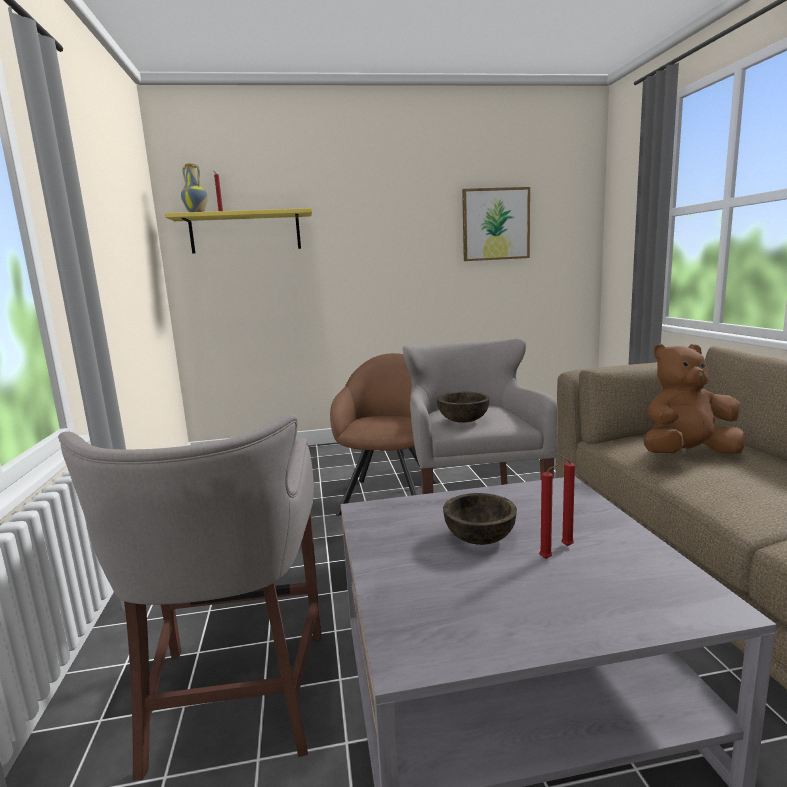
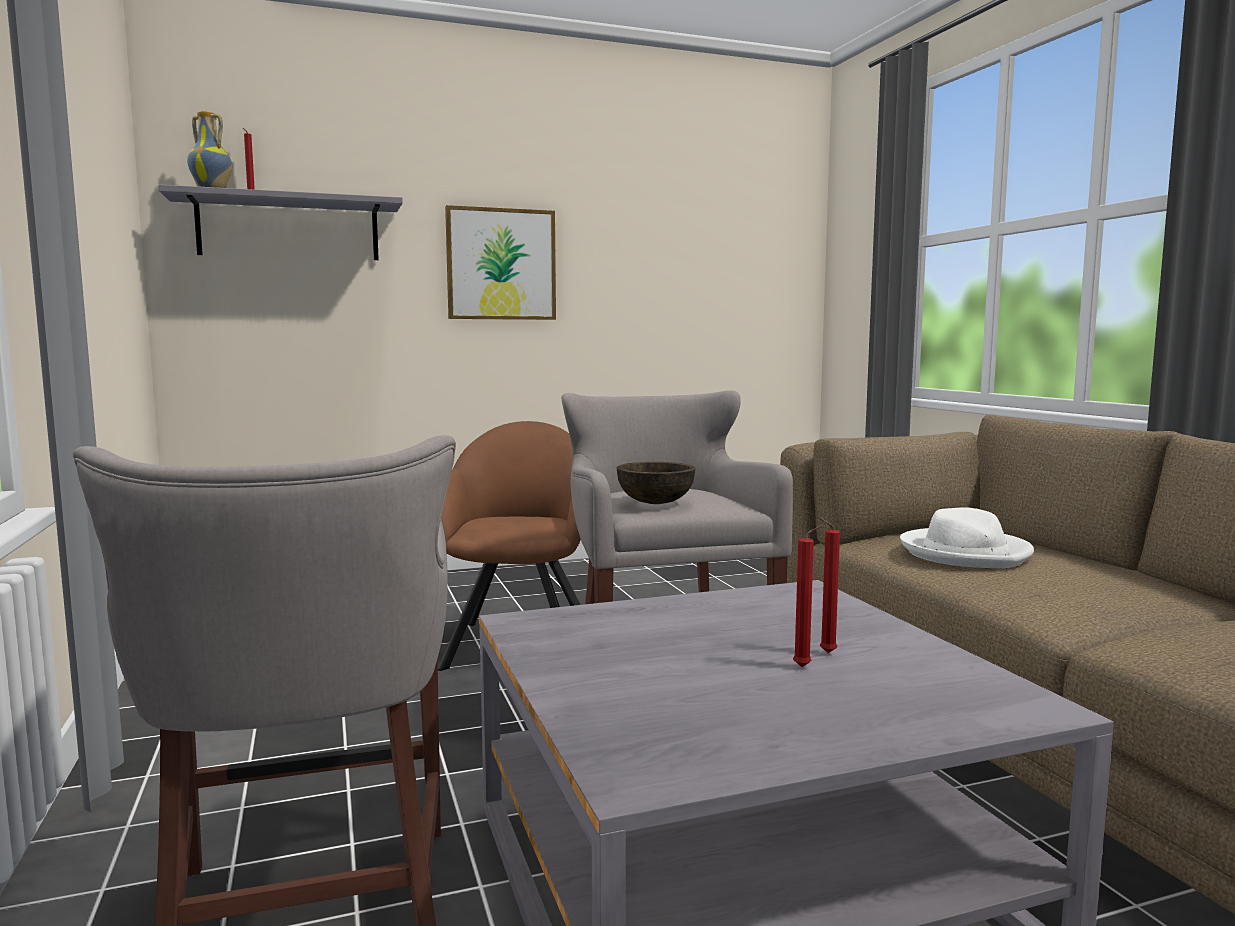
camera: 10 degrees left, 5 degrees down
(245, 233) = (289, 229): yellow shelf -> grey shelf
(480, 538) = (703, 648): brown bowl -> none
(495, 224) = (675, 246): picture -> picture (501, 264)
(687, 455) = (965, 553): brown plush toy -> white hat

